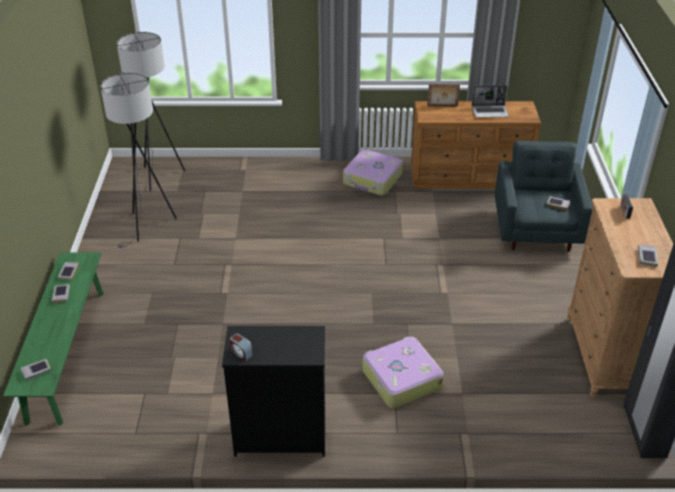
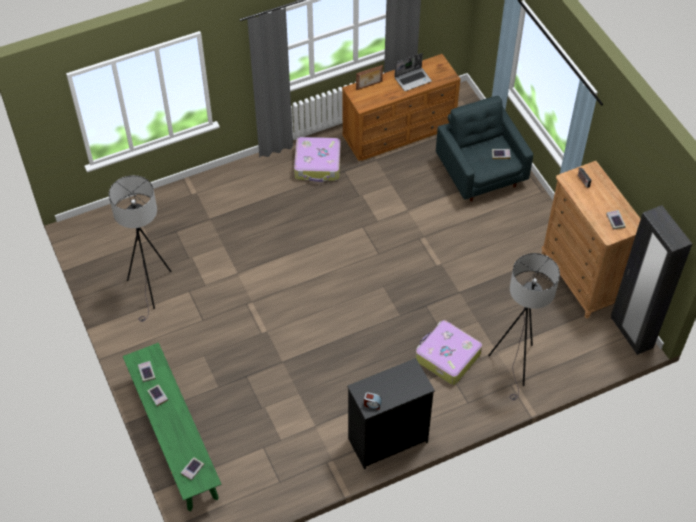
camera: 25 degrees left, 15 degrees up
(159, 179) = (123, 232): grey floor lamp -> grey floor lamp (516, 365)

